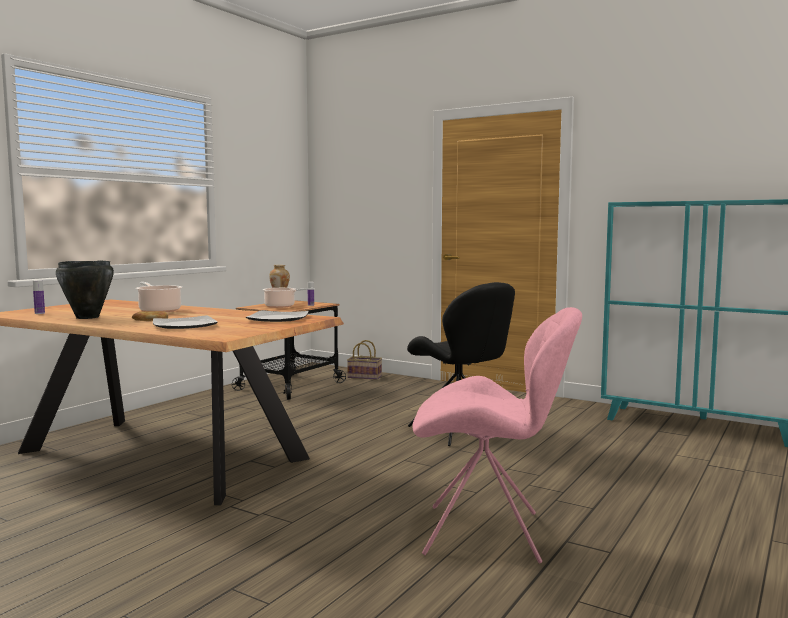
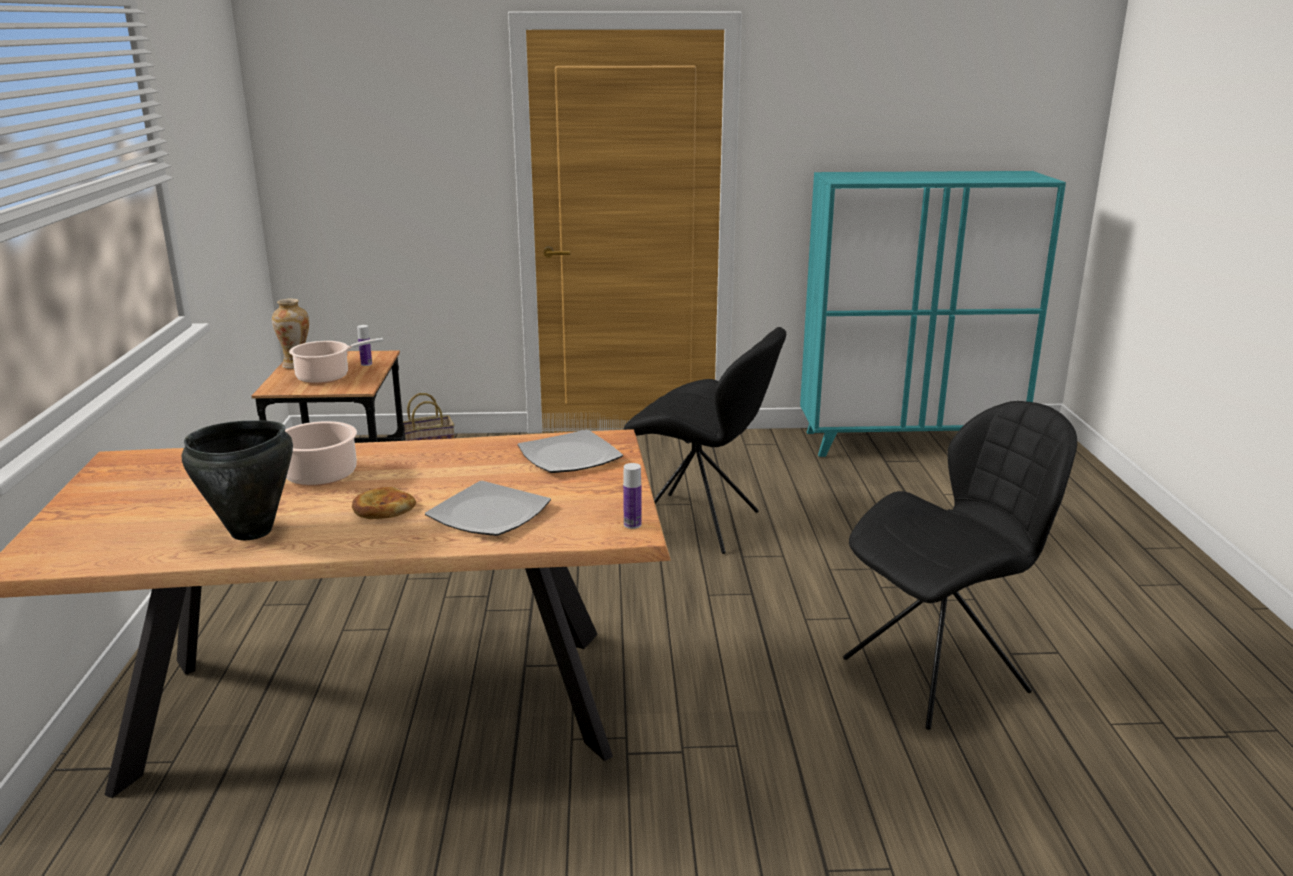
camera: 35 degrees left, 15 degrees up
(39, 313) = (110, 541): bottle -> bottle (632, 524)
(488, 534) = (941, 673): pink chair -> black chair

